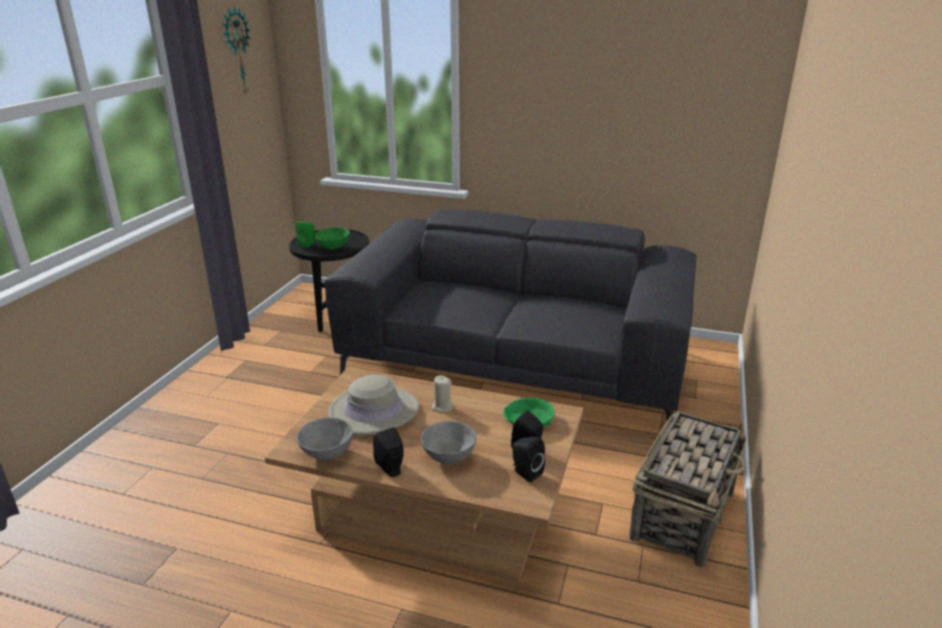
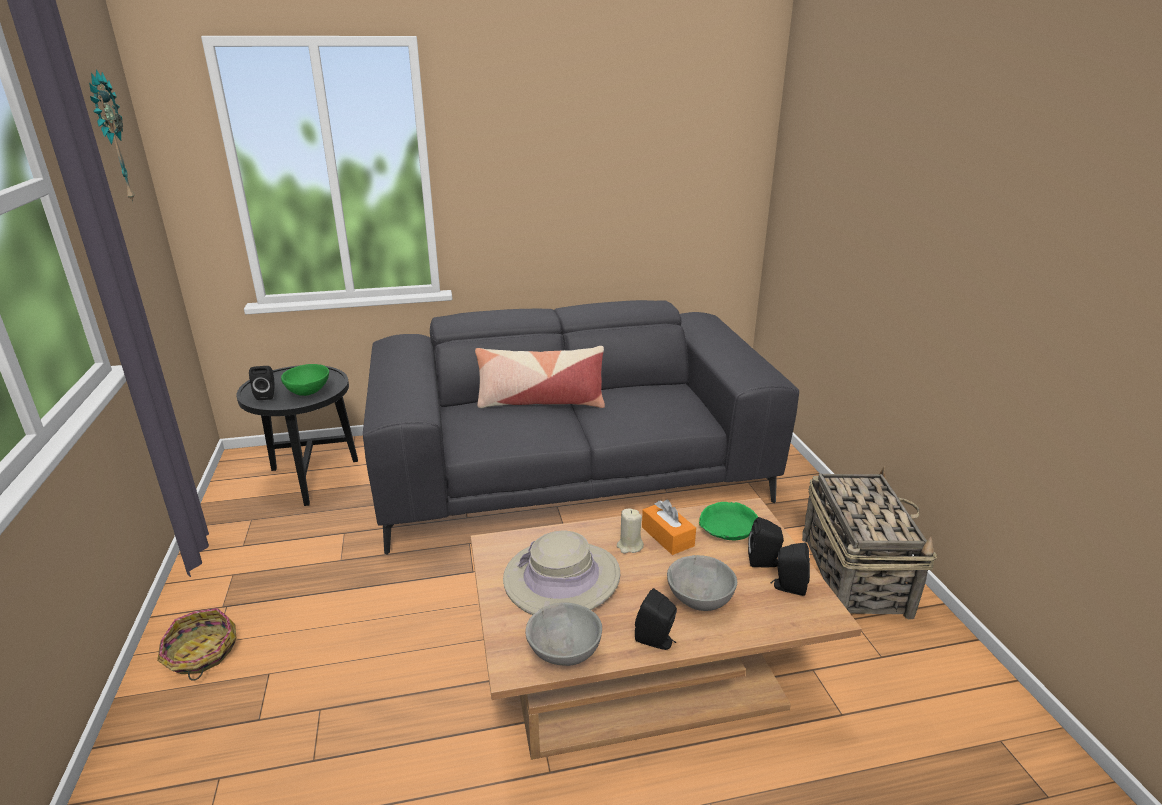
camera: 30 degrees left, 0 degrees up
(195, 399) = (201, 654): none -> basket
(308, 244) = (267, 395): green speaker -> black speaker
(476, 410) = (667, 536): none -> orange tissue box
(490, 293) = (540, 402): none -> pillow

